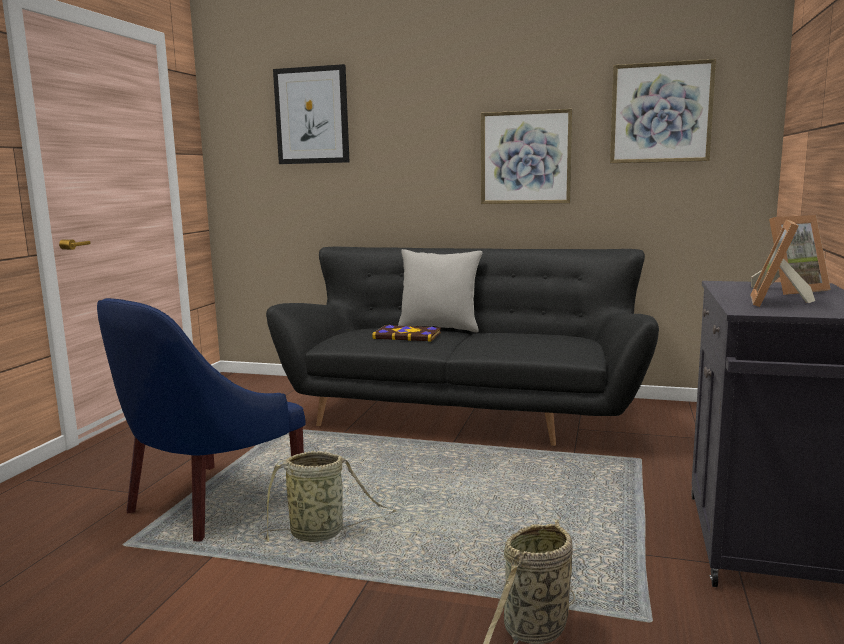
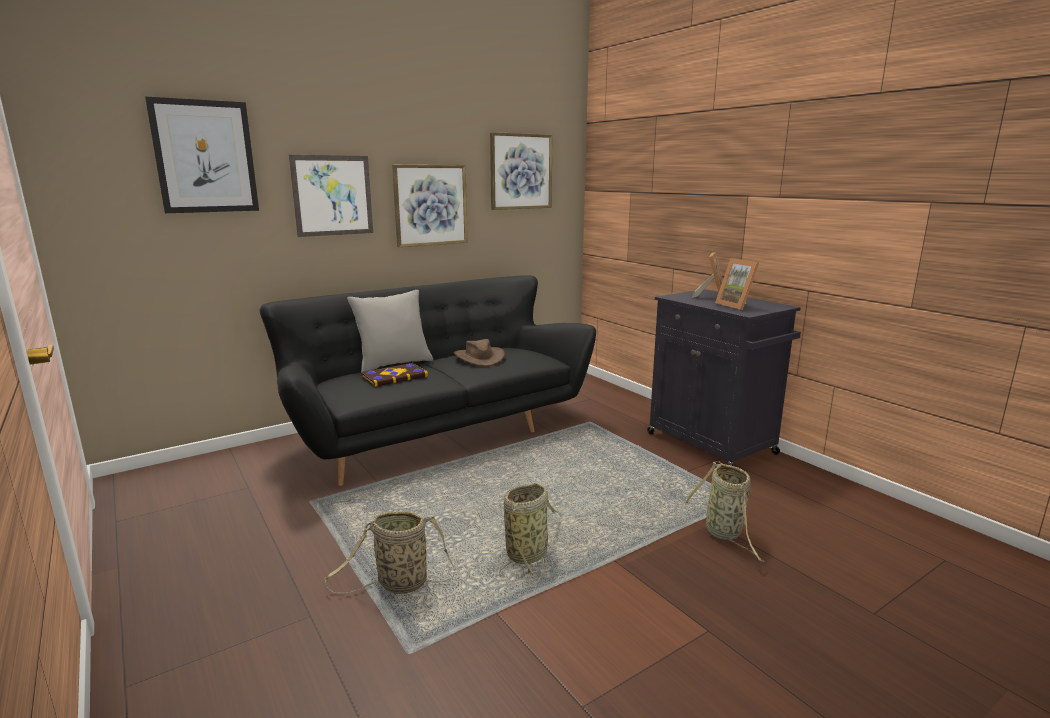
camera: 50 degrees left, 5 degrees up
(208, 503) = (399, 584): blue armchair -> basket
(417, 148) = (332, 195): none -> picture
(519, 338) = (479, 358): none -> brown hat

